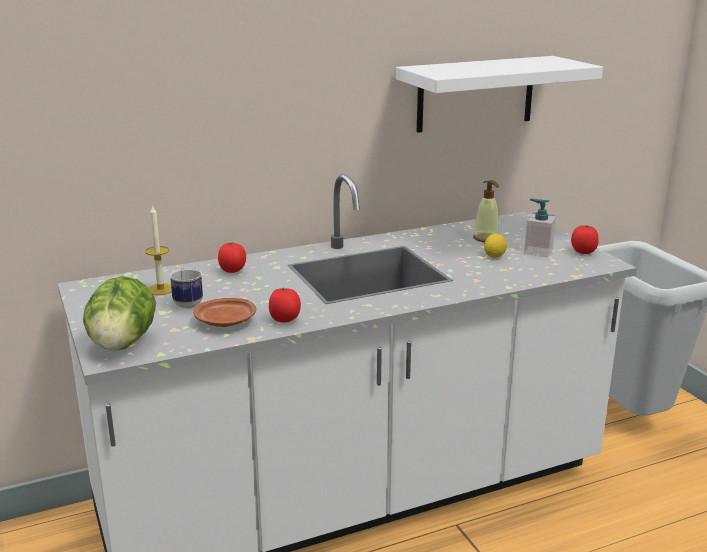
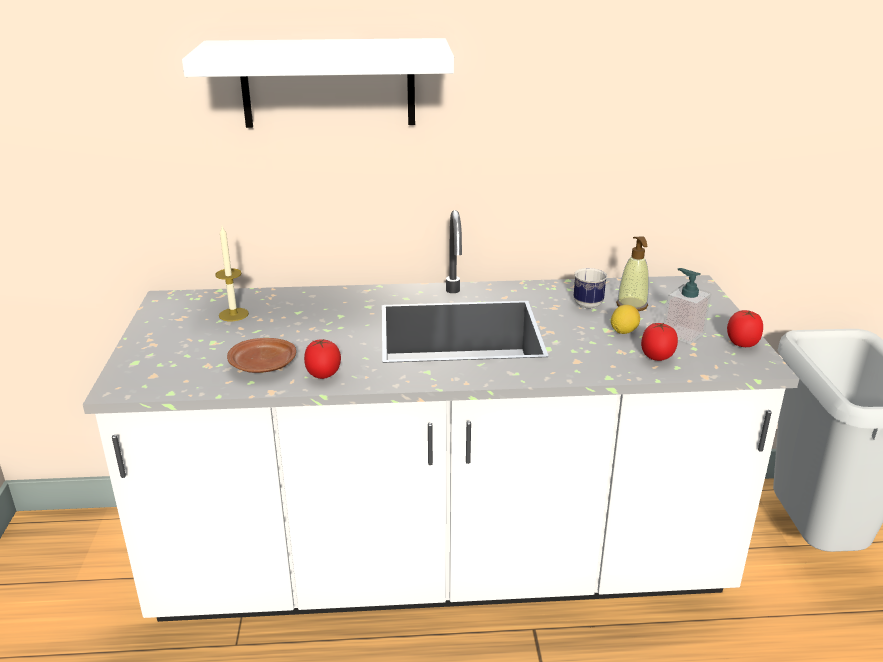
camera: 20 degrees right, 5 degrees up
(122, 344) = (146, 374): lettuce -> none
(190, 302) = (248, 335): mug -> mug (590, 303)
(232, 271) = (320, 304): tomato -> tomato (657, 358)
(475, 94) = (651, 126): white shelf -> white shelf (328, 83)

